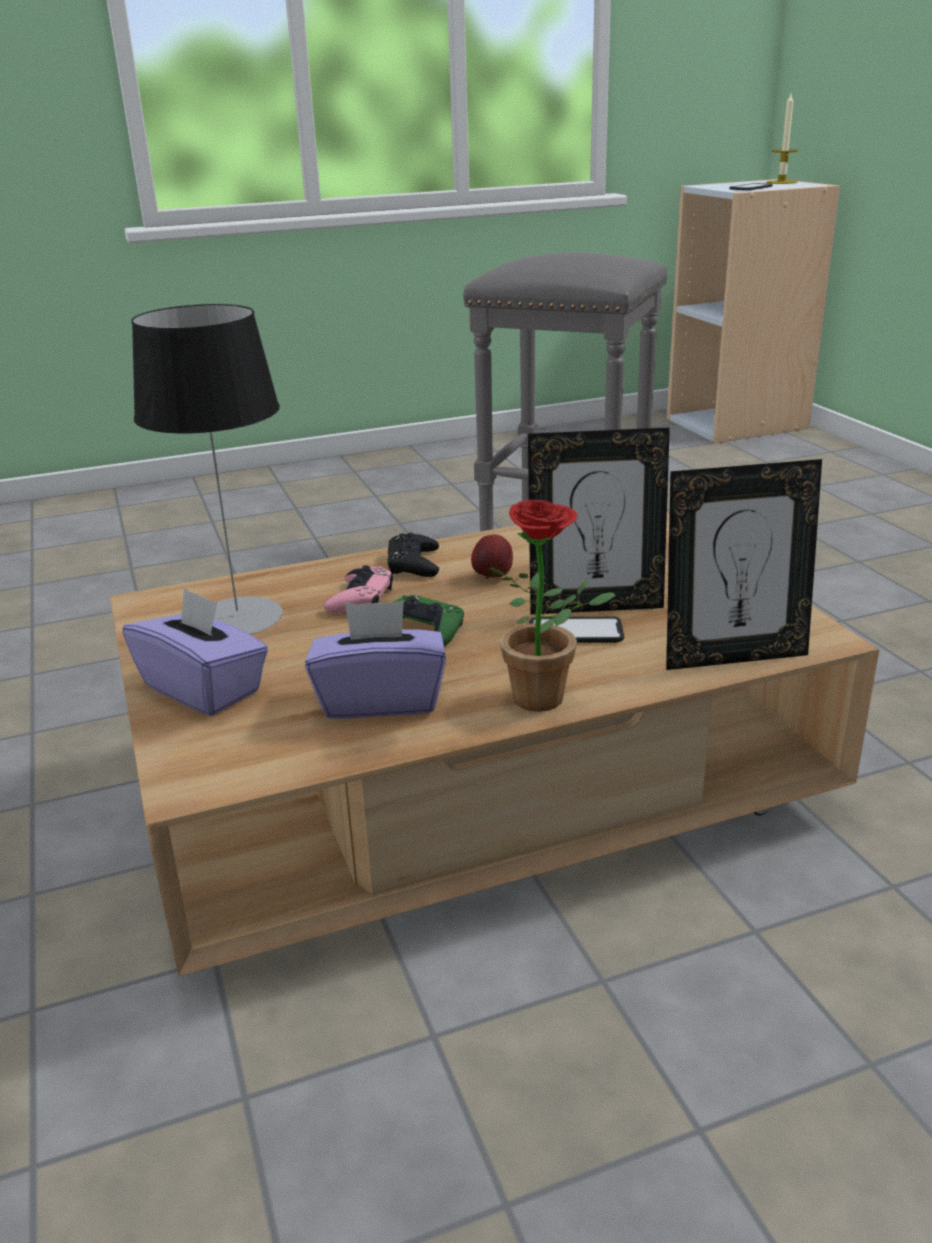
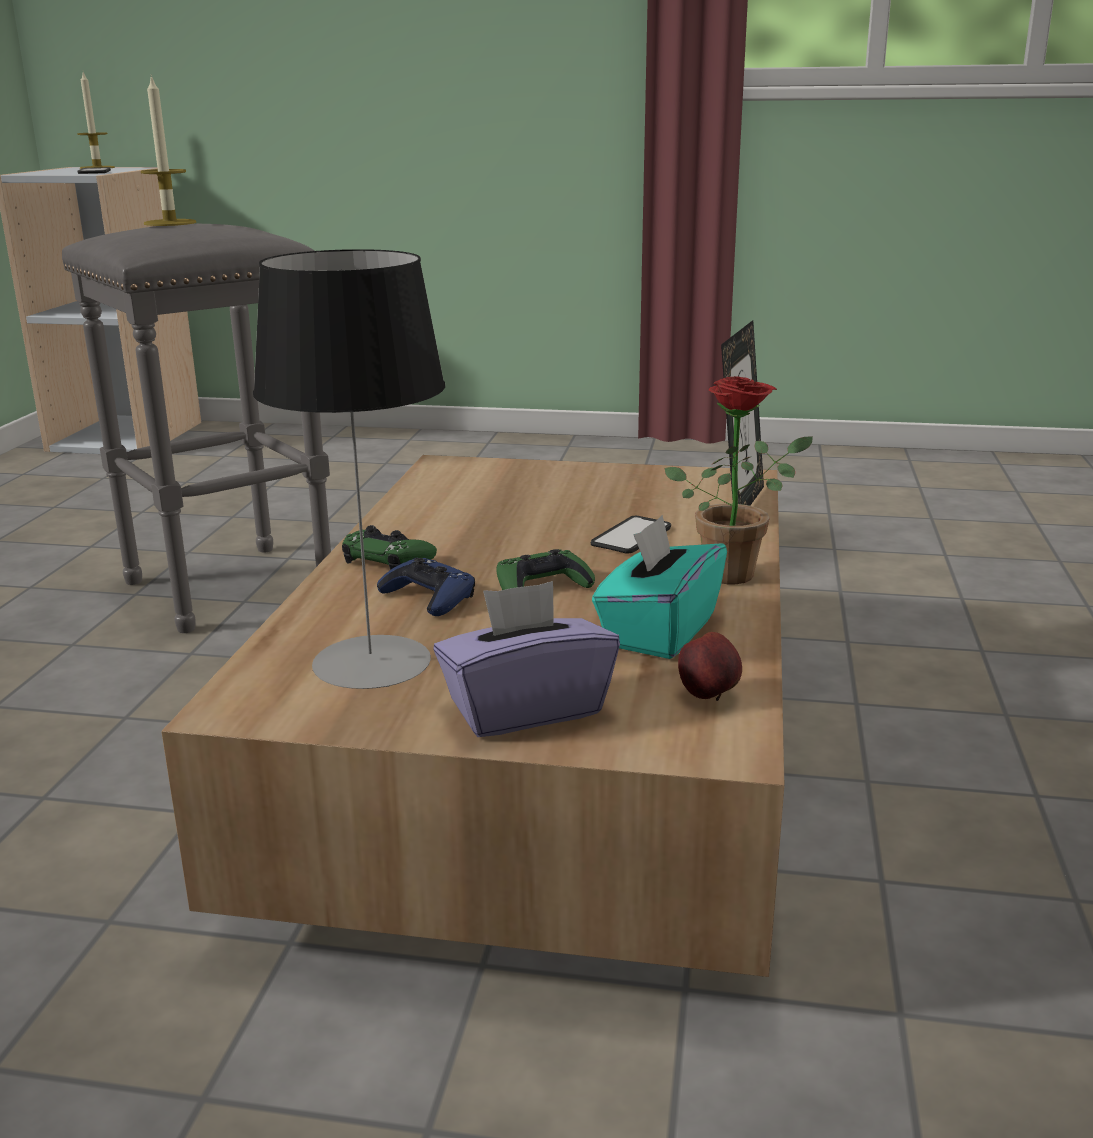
camera: 60 degrees left, 5 degrees down
(360, 599) = (428, 597): pink game controller -> blue game controller
(380, 700) = (658, 631): purple tissue box -> turquoise tissue box
(414, 564) = (387, 559): black game controller -> green game controller
(492, 576) = (474, 537): apple -> apple (709, 696)
(567, 251) = (170, 223): none -> candle
(595, 606) = (594, 519): picture frame -> none

